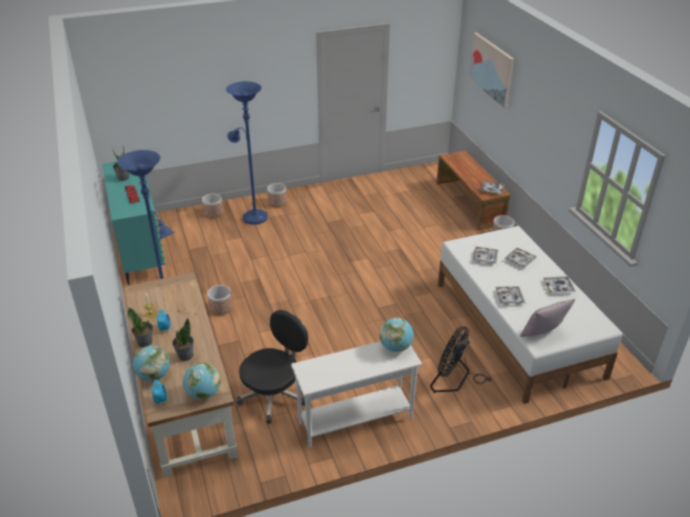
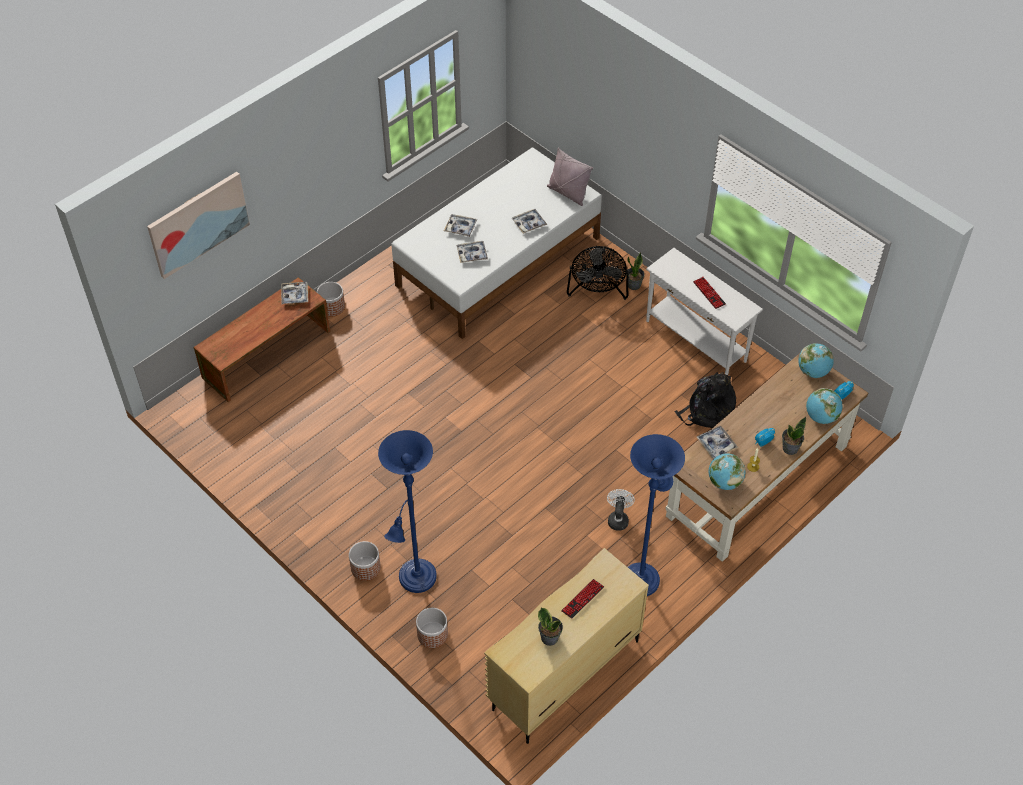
camera: 115 degrees left, 15 degrees up
(140, 250) = (564, 674): turquoise dresser -> beige dresser
(185, 355) = (783, 408): potted plant -> potted plant (634, 285)
(221, 308) = (618, 519): planter -> white fan
(274, 395) = (706, 411): black office chair -> black backpack
(347, 364) = (709, 293): none -> keyboard
(396, 347) = (666, 269): globe -> globe (724, 482)
(558, 287) = (490, 194): tray -> tray (716, 444)

